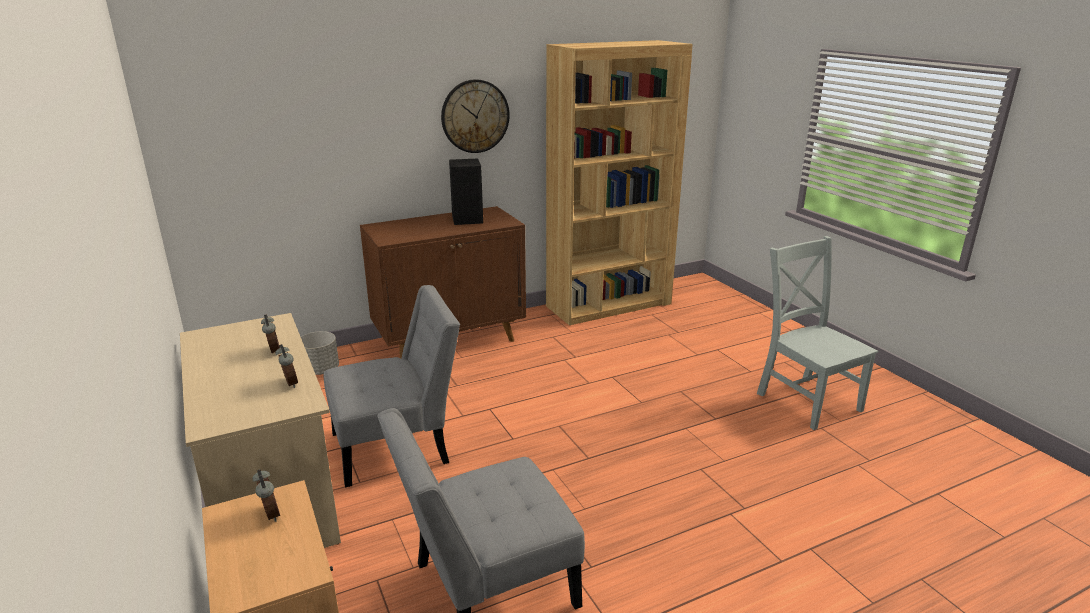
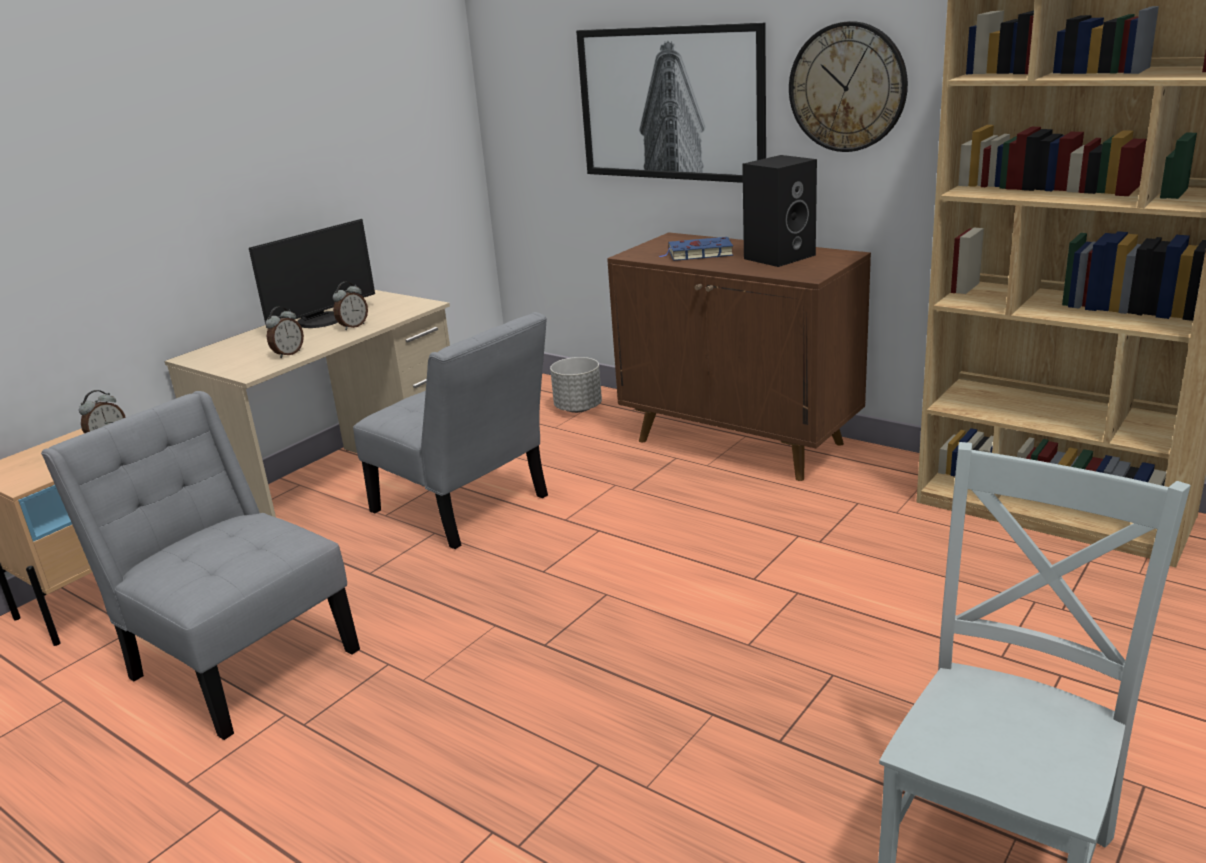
camera: 65 degrees right, 0 degrees up
(230, 361) = (322, 321): none -> monitor
(354, 137) = (671, 103): none -> picture
(422, 229) = (698, 254): none -> blue book

